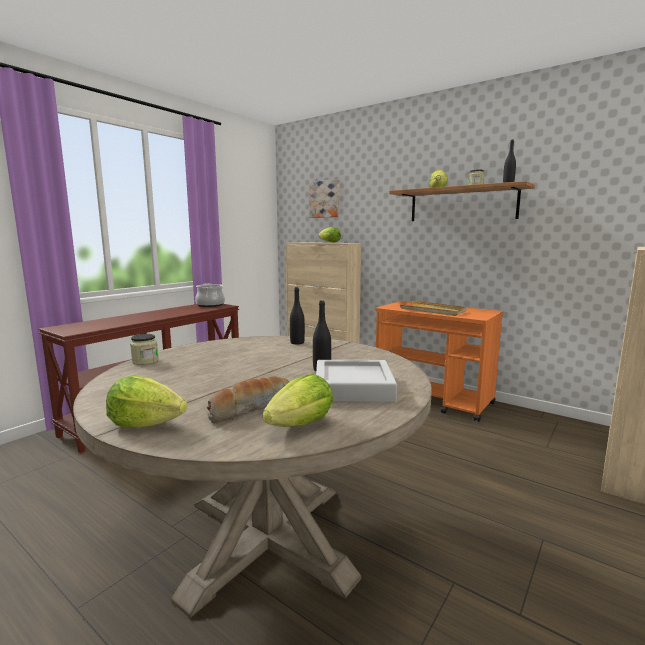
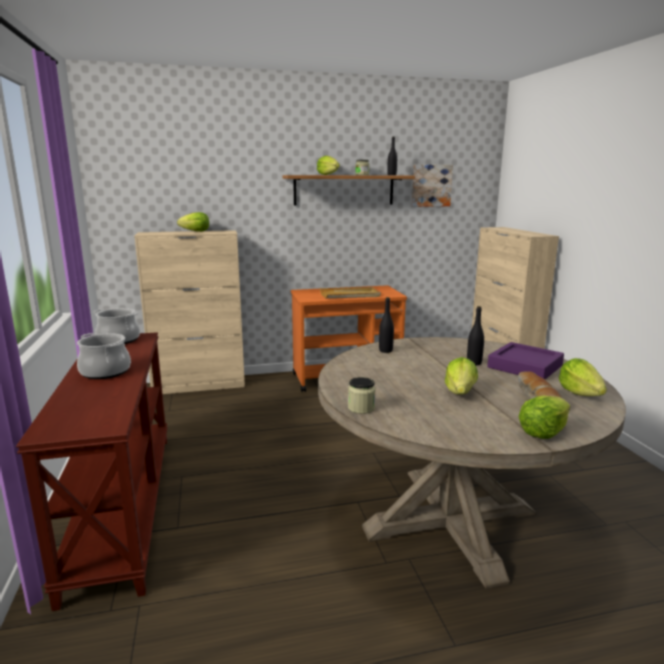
camera: 50 degrees left, 5 degrees up
(154, 314) = (105, 372): none -> cooking pot
(223, 379) = (460, 392): none -> lettuce
(325, 199) = (173, 176): picture -> picture (431, 185)
(353, 388) = (525, 366): grey tray -> purple tray

